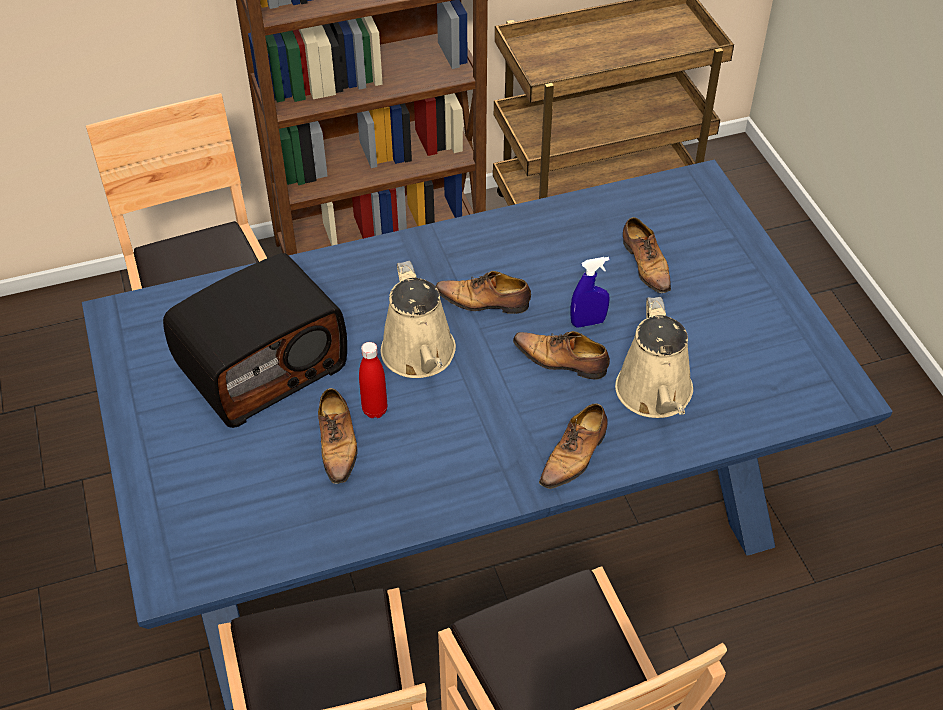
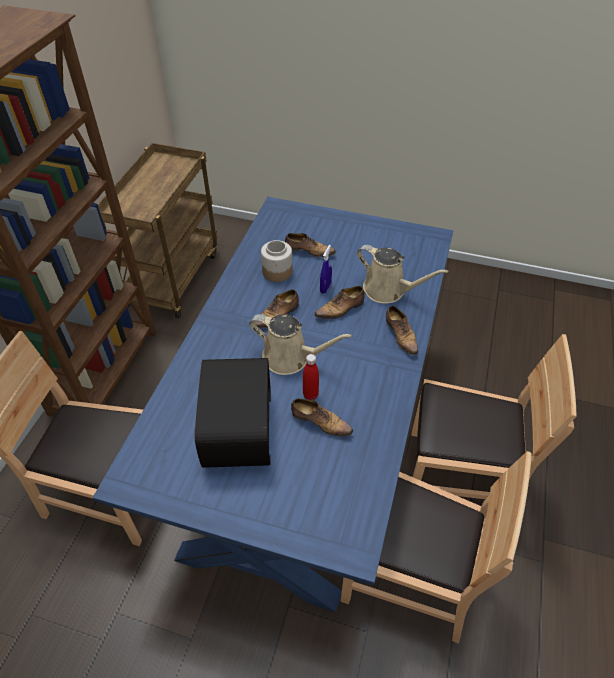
camera: 55 degrees left, 0 degrees up
(568, 256) = (277, 271): none -> jar

